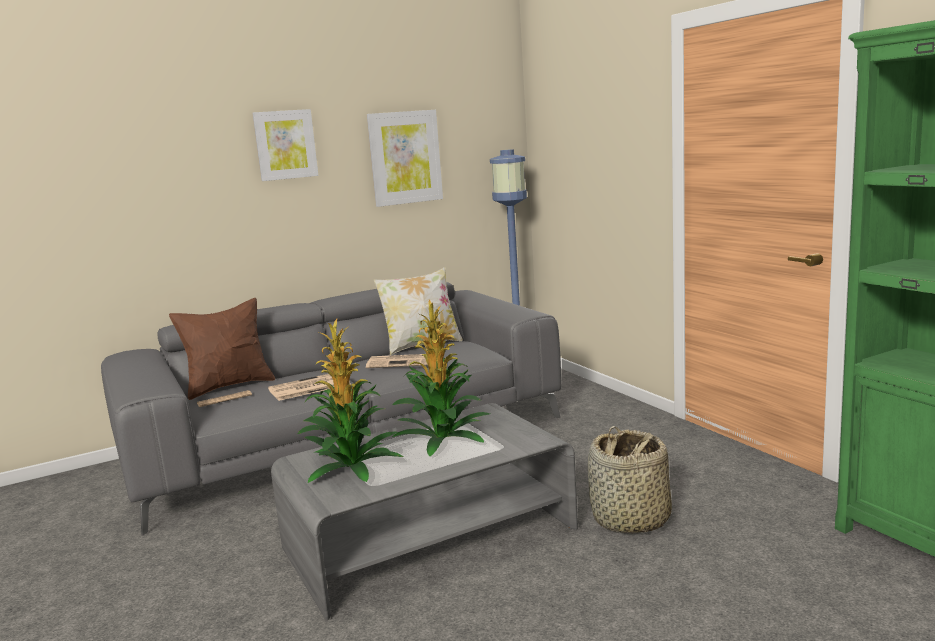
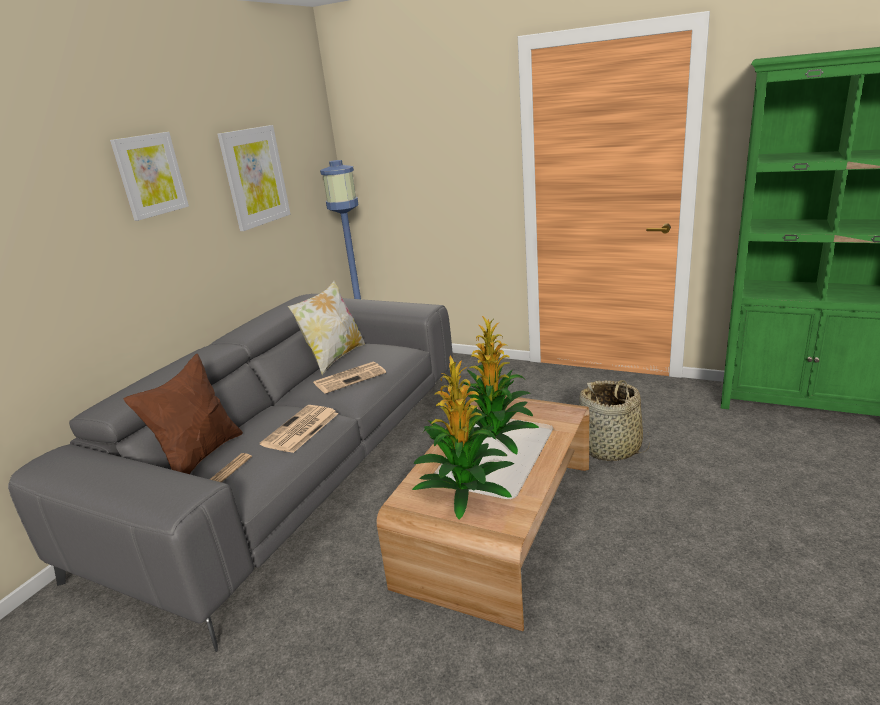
camera: 35 degrees left, 10 degrees up
(429, 538) = (499, 522): grey coffee table -> brown coffee table

